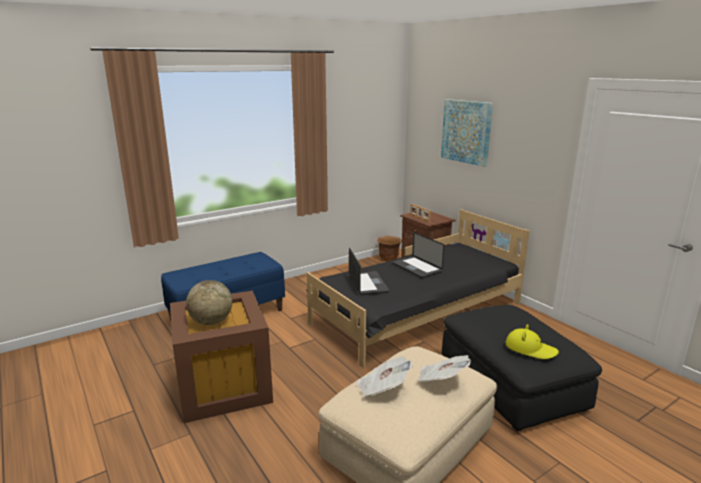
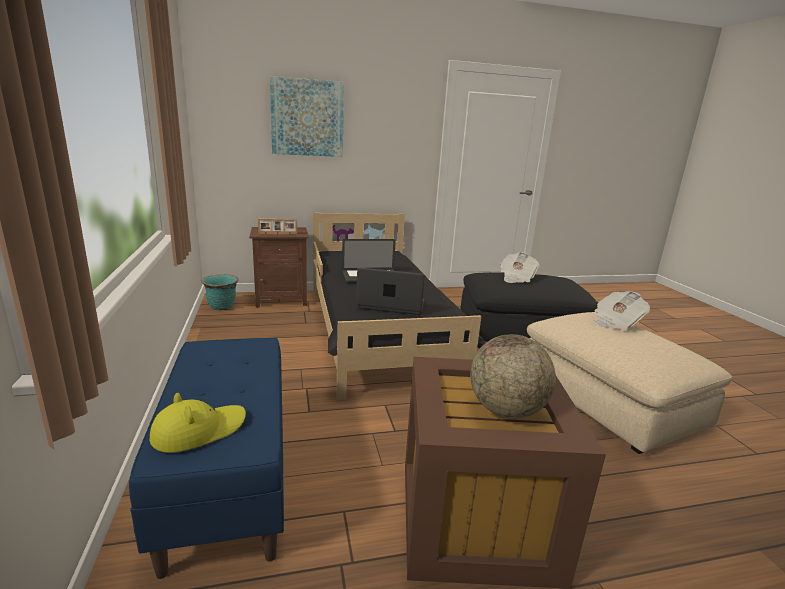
camera: 70 degrees left, 0 degrees up
(382, 388) = (632, 349): newspaper -> newspaper (516, 278)
(388, 258) = (221, 306): brown planter -> turquoise planter
(530, 349) = (562, 285): yellow hat -> yellow hat (199, 430)

